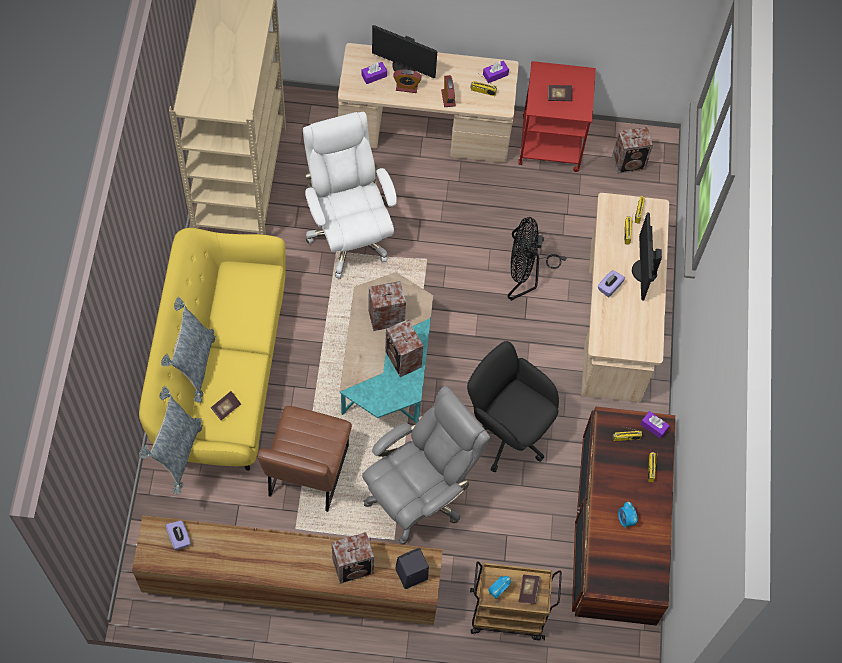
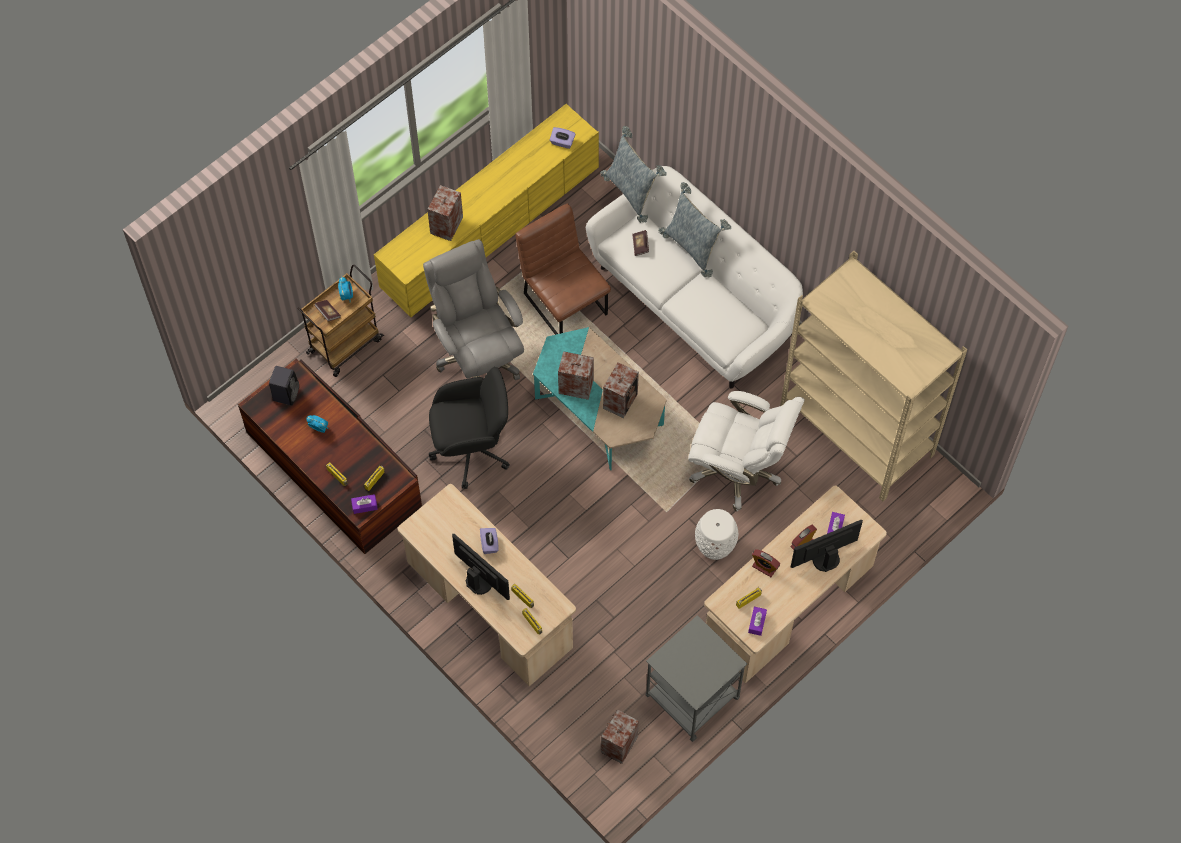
camera: 135 degrees right, 0 degrees up
(221, 372) = (694, 302): yellow sofa -> white sofa
(292, 587) = (490, 234): brown cabinet -> yellow cabinet
(410, 575) = (407, 254): black speaker -> black speaker (286, 393)
(419, 498) = (478, 357): grey office chair -> grey office chair turned 150 degrees clockwise
(422, 209) = (715, 544): none -> white stool
(527, 269) = (592, 579): black fan -> none
(551, 143) = (691, 697): red cart -> grey cart
(559, 96) = (692, 655): book -> none

